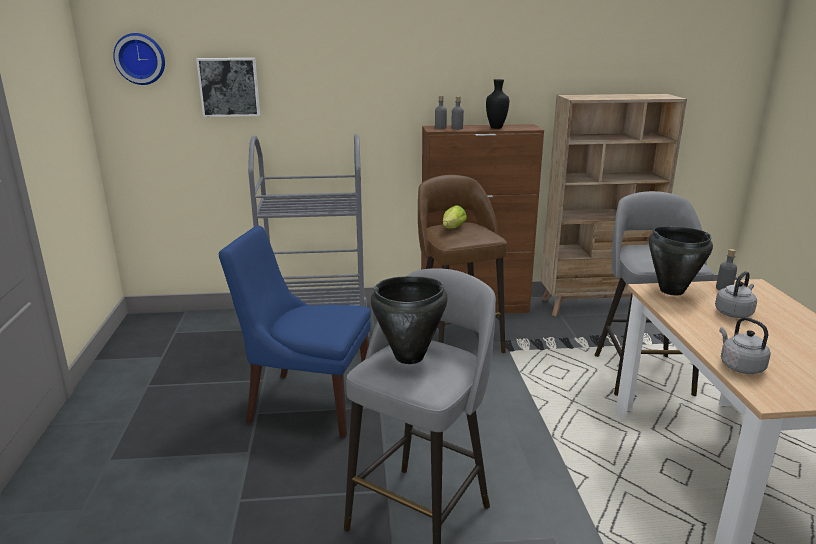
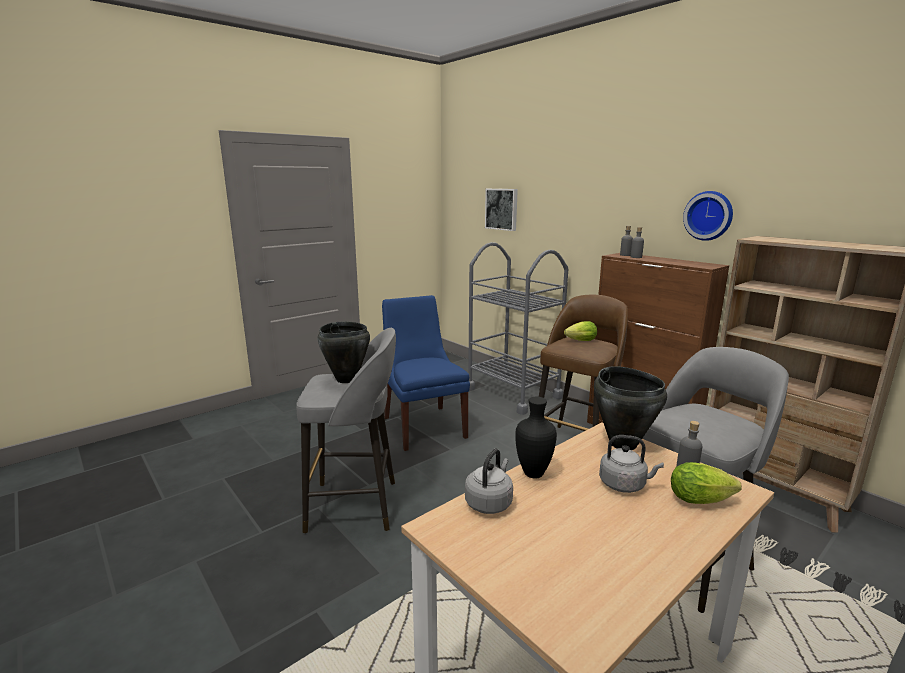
camera: 55 degrees right, 5 degrees down
(140, 59) = (464, 188): wall clock -> wall clock (709, 215)
(495, 128) = (671, 261): black vase -> black vase (532, 473)
(765, 299) = (703, 500): none -> lettuce

